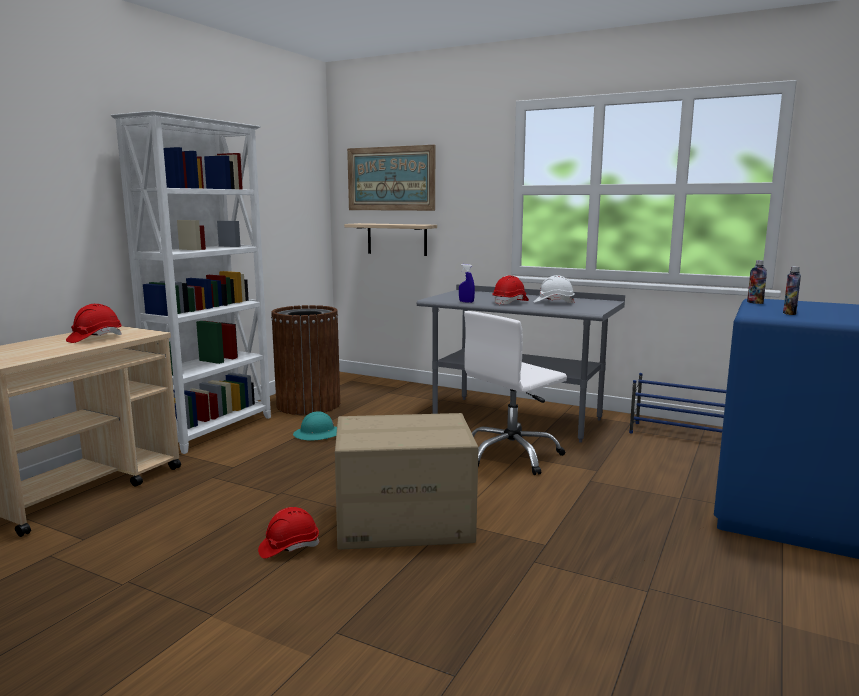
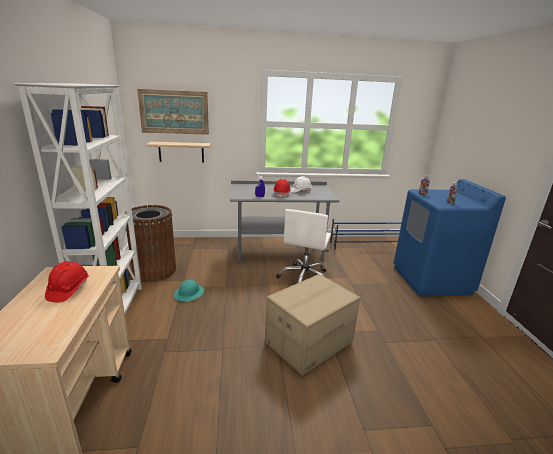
camera: 35 degrees left, 10 degrees up
(289, 547) = (276, 386): red hard hat -> none

